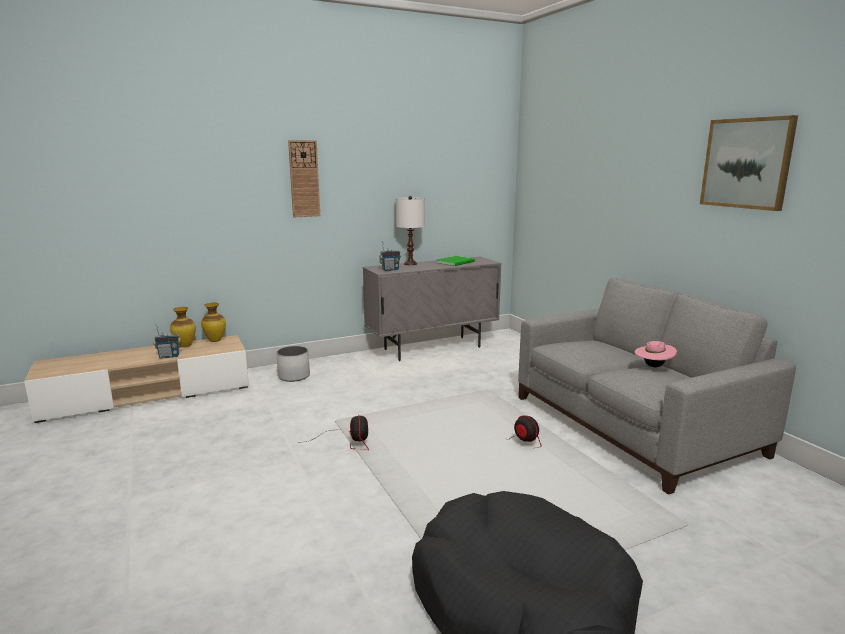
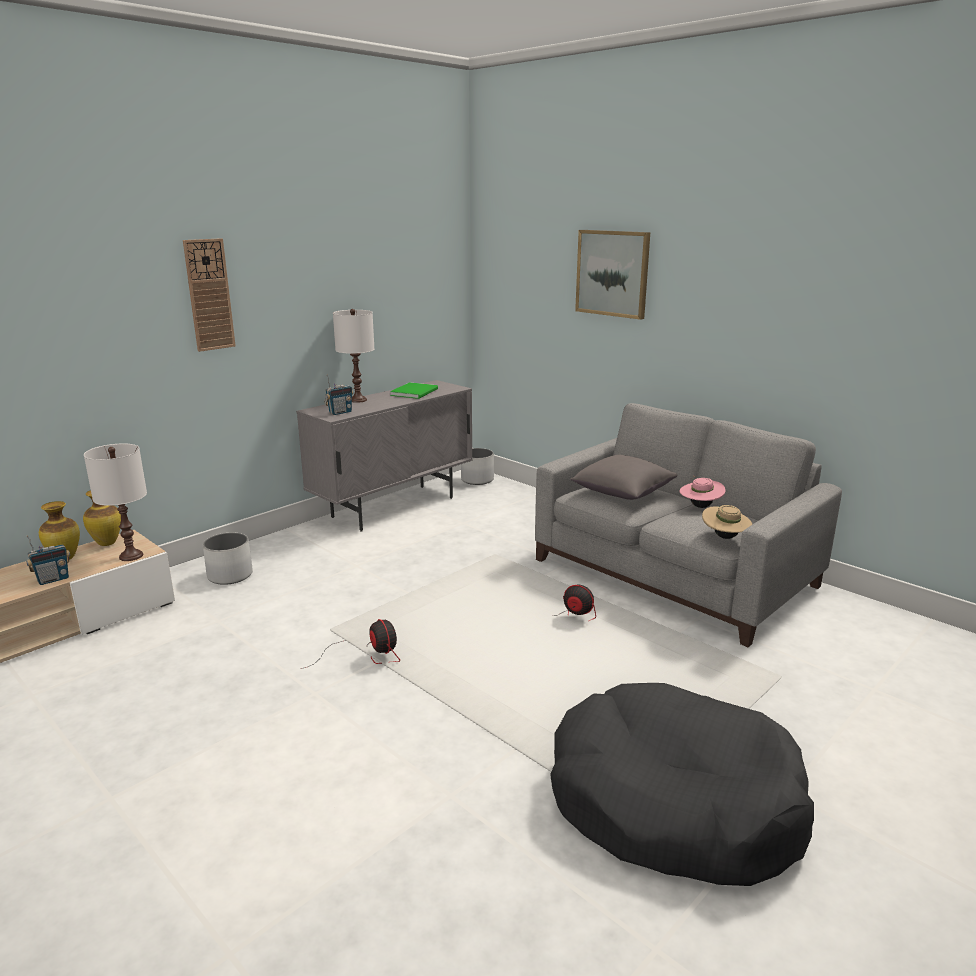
camera: 20 degrees left, 5 degrees up
(222, 349) = (130, 556): none -> white table lamp
(507, 337) = (477, 479): none -> white planter
(589, 348) = (622, 492): none -> grey pillow
(657, 391) = (724, 537): none -> beige hat
(747, 163) = (780, 272): picture -> picture (612, 273)

